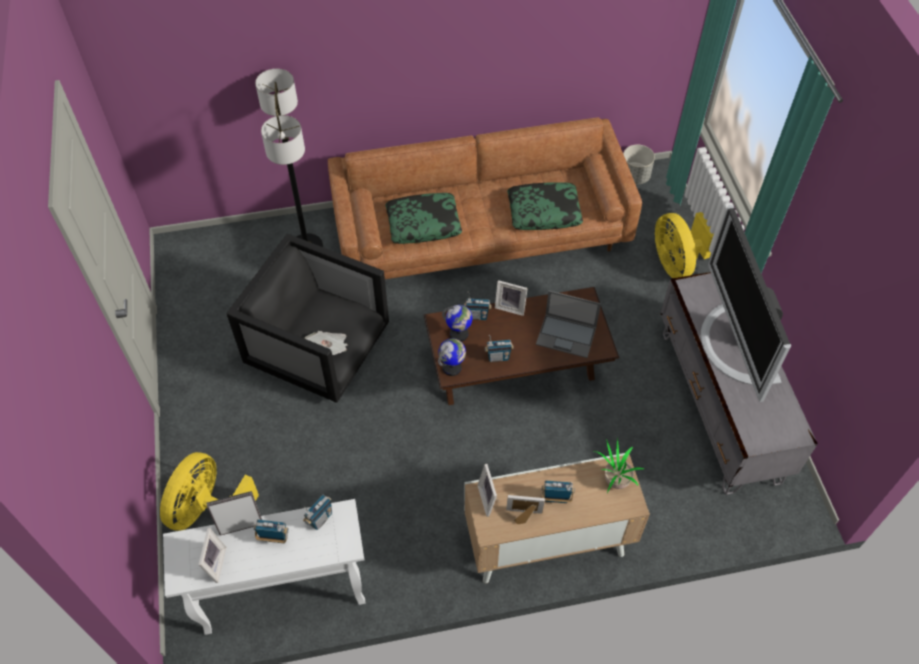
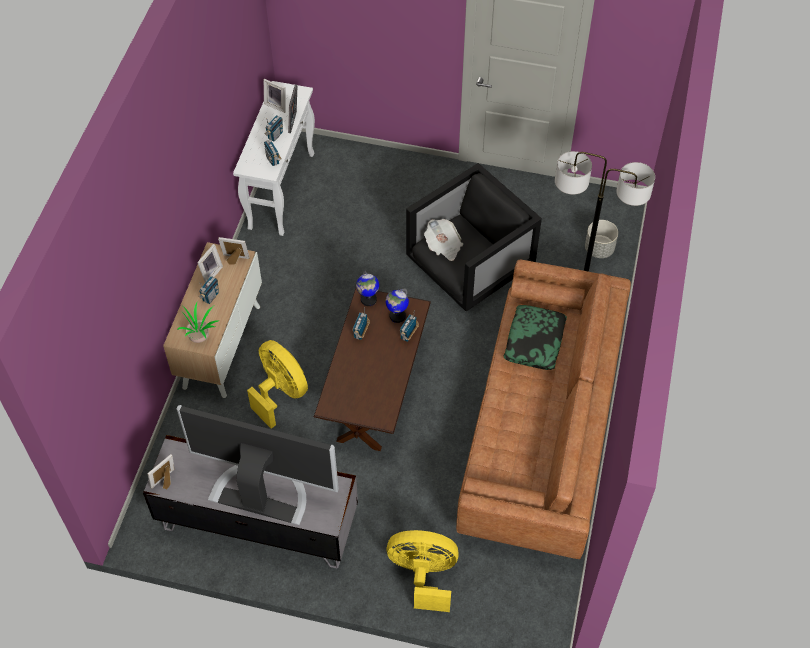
camera: 115 degrees right, 0 degrees up
(208, 509) = (367, 169): yellow fan -> yellow fan (280, 393)
(510, 307) = (405, 361): picture frame -> picture frame (166, 482)
(544, 212) = (504, 441): pillow -> none
(567, 335) = (354, 388): laptop -> none
(634, 176) = (555, 599): grey planter -> grey planter (599, 249)

